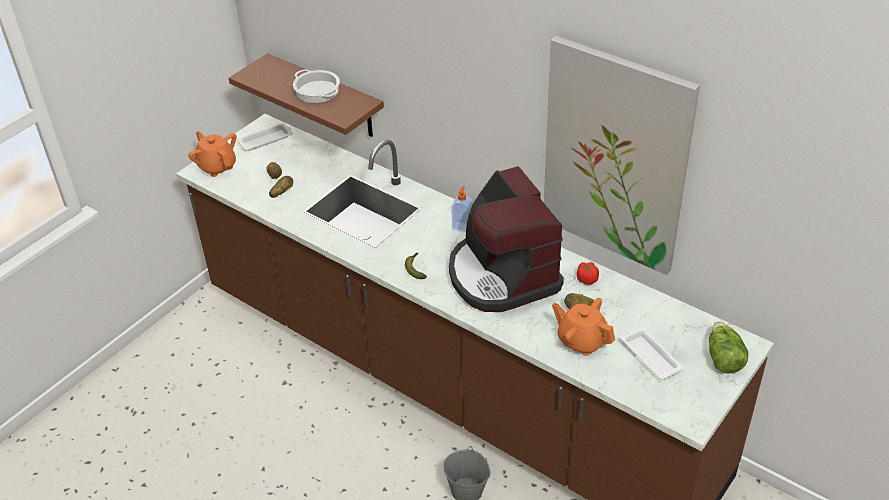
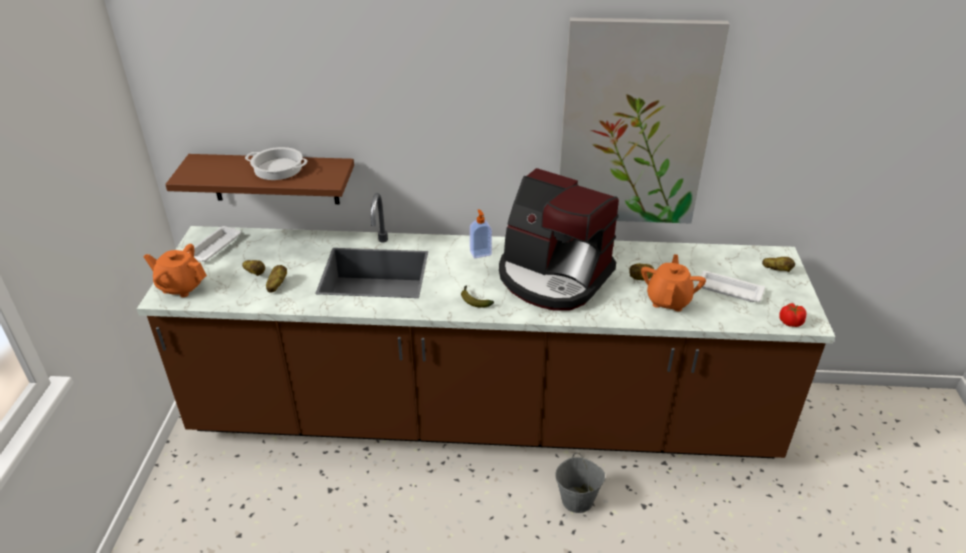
camera: 35 degrees left, 5 degrees down
(581, 341) = (668, 300): orange teapot -> orange teapot turned 105 degrees clockwise
(587, 279) = (622, 254): tomato -> tomato (790, 322)
(723, 358) = (776, 270): lettuce -> potato

